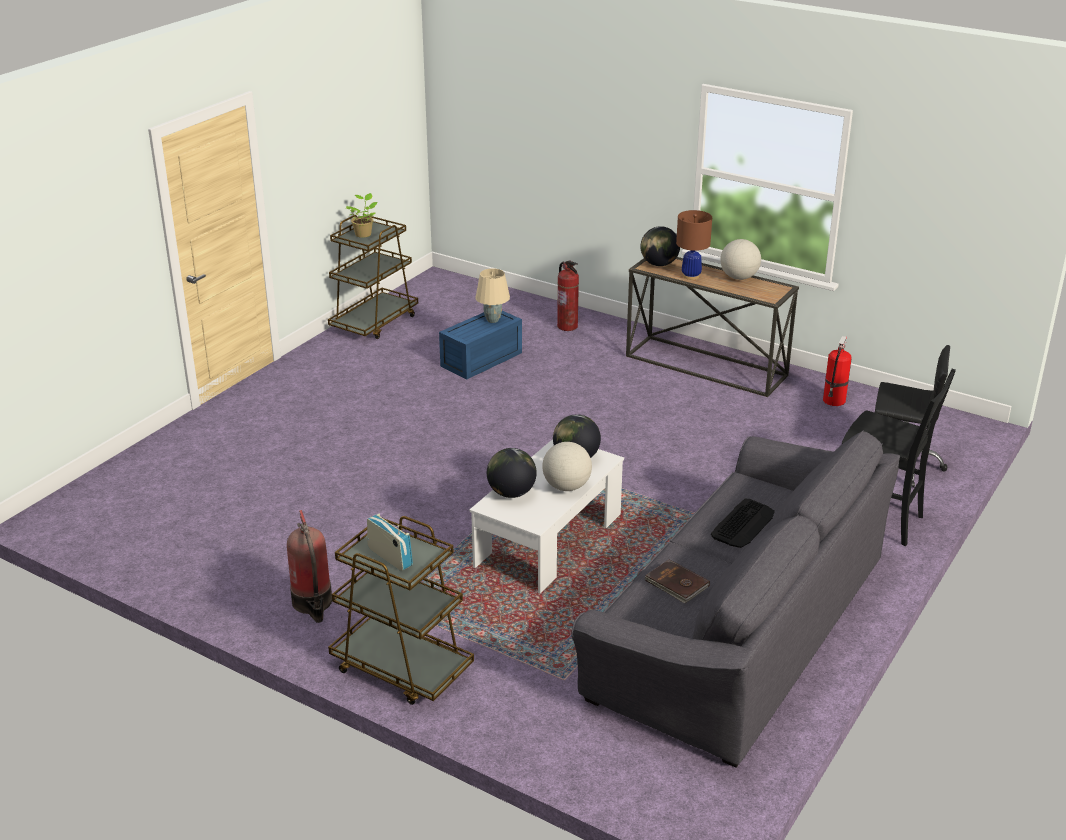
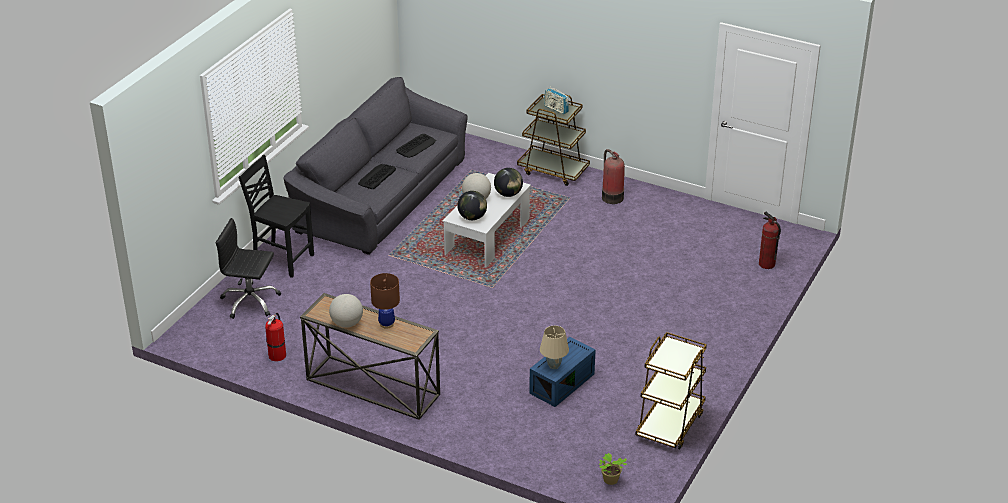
camera: 175 degrees right, 5 degrees up
(363, 234) = (680, 358): potted plant -> potted plant (610, 480)
(567, 326) = (493, 429): fire extinguisher -> fire extinguisher (766, 264)
(659, 264) = (412, 338): globe -> none
(676, 584) = (416, 146): brown book -> keyboard

